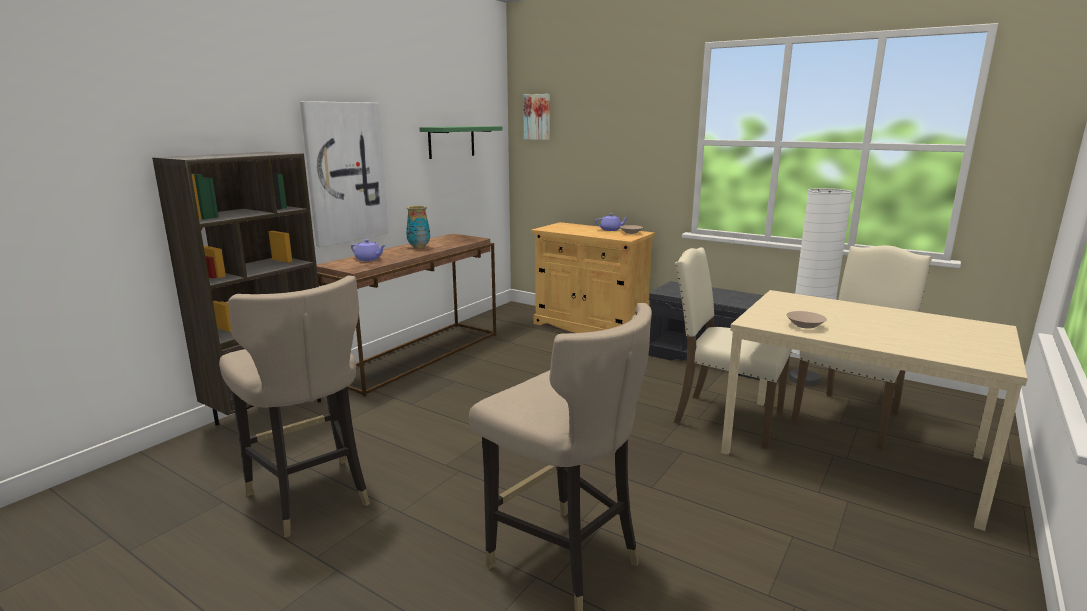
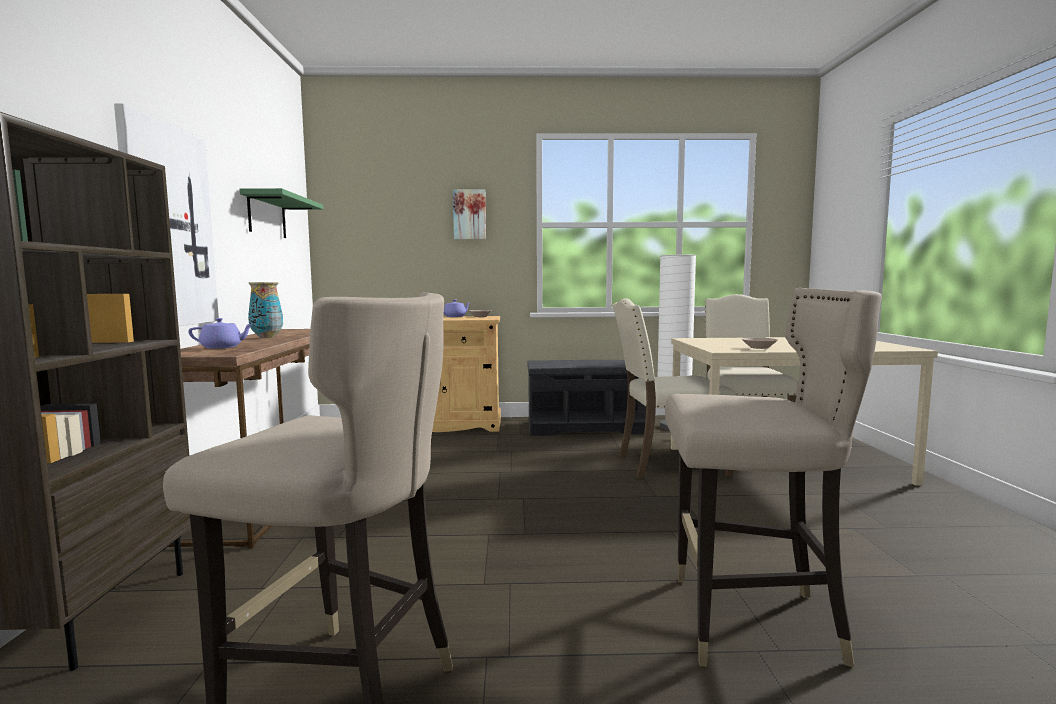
camera: 35 degrees left, 10 degrees down
(537, 117) = (349, 202): picture -> picture (469, 214)

